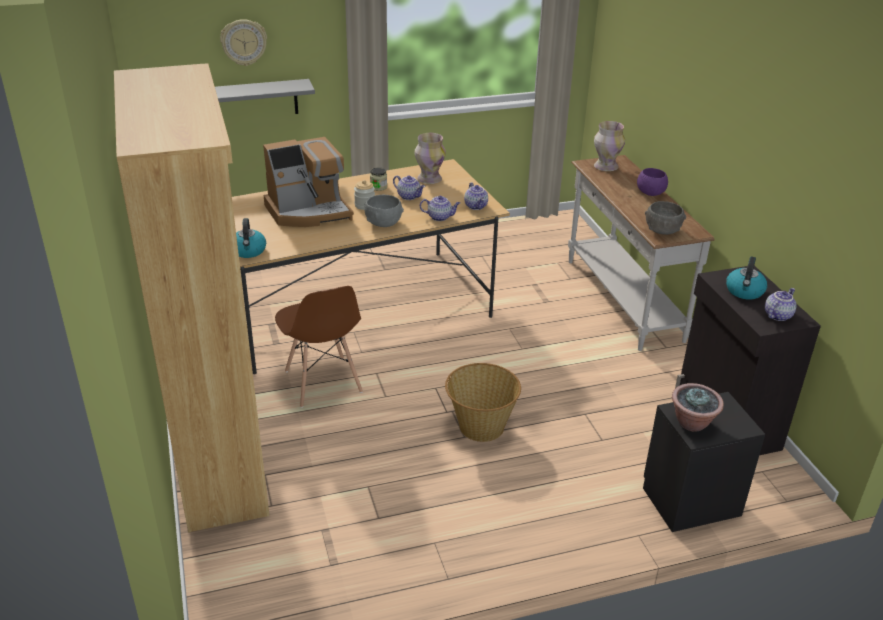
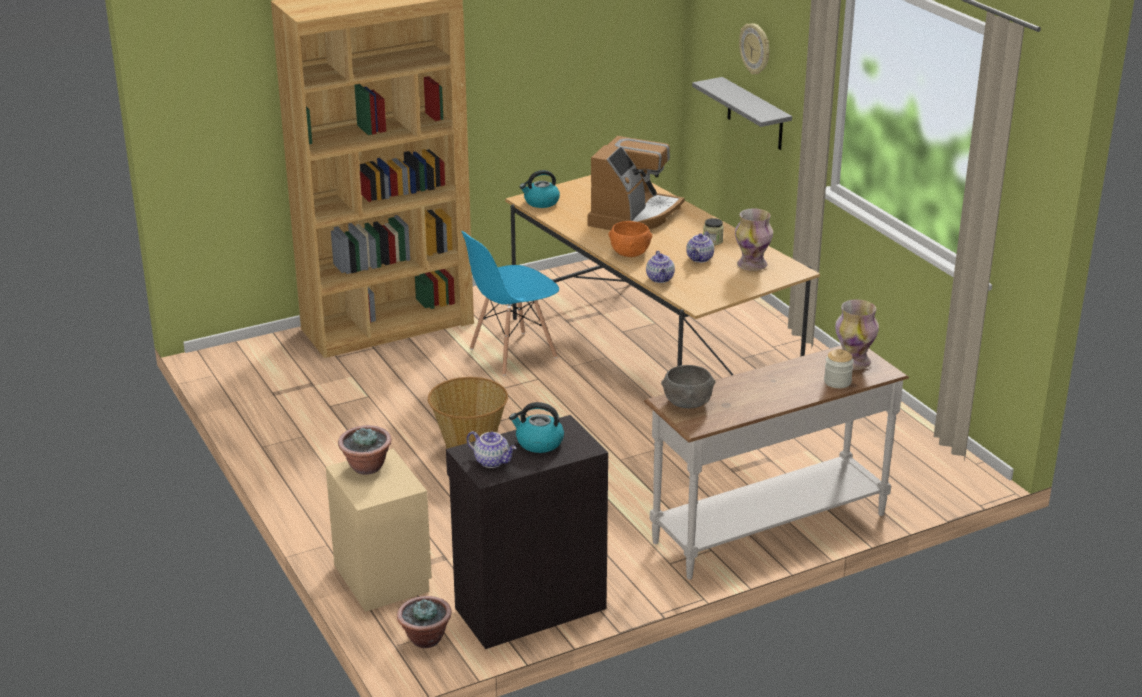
camera: 80 degrees right, 5 degrees down
(309, 212) = (634, 216): coffee machine -> coffee machine turned 120 degrees counterclockwise
(322, 382) = (512, 353): brown chair -> blue chair
(364, 205) = (664, 239): jar -> jar (837, 382)
(383, 223) = (629, 252): grey bowl -> orange bowl
(476, 206) = (699, 296): teapot -> none
(650, 194) = (789, 394): purple bowl -> none
(691, 501) = (382, 578): black nightstand -> beige nightstand
(774, 482) = (425, 639): none -> potted plant

